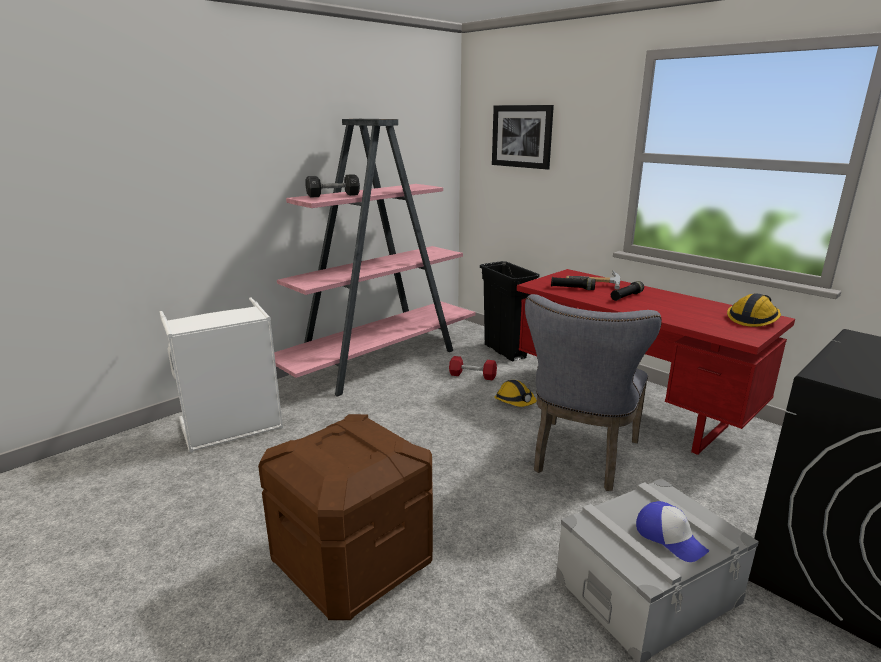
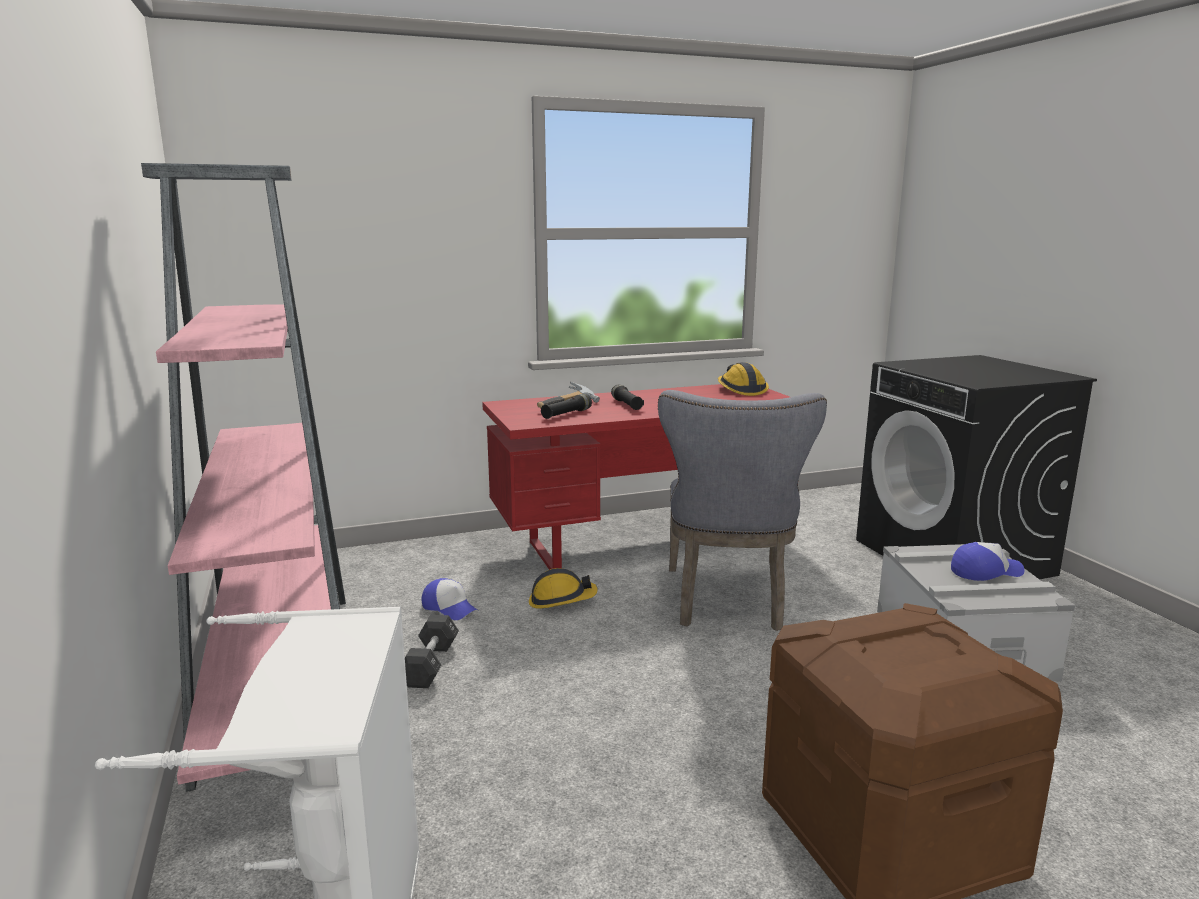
camera: 65 degrees left, 5 degrees down
(333, 195) = (222, 333): black dumbbell -> black dumbbell (430, 664)
(472, 375) = (450, 607): red dumbbell -> cap
(505, 351) = (408, 564): black trash can -> none
(522, 136) = (335, 212): picture -> none
(581, 459) = (728, 602): grey chair -> grey chair turned 45 degrees clockwise

